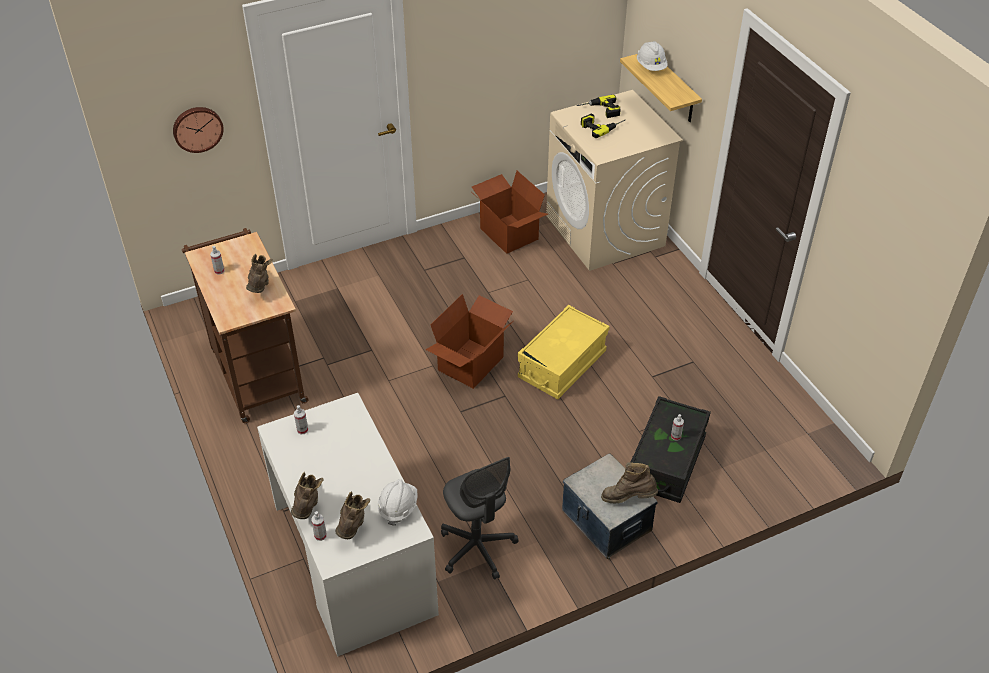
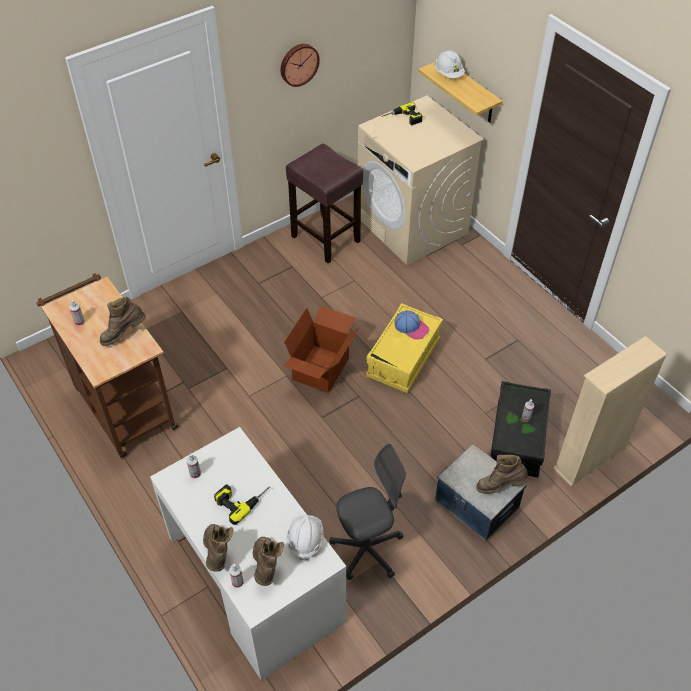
camera: 10 degrees left, 5 degrees up
(197, 128) = (33, 183): wall clock -> wall clock (298, 64)
(260, 288) = (124, 334): brown boot -> brown boot turned 105 degrees counterclockwise
(477, 548) = (367, 550): grey office chair -> grey office chair turned 75 degrees counterclockwise
(508, 234) = (326, 239): cardboard box -> brown stool
(573, 330) = (411, 327): none -> cap
(601, 126) = (408, 133): power drill -> power drill (241, 498)
(743, 493) = (589, 458): none -> beige bookcase

